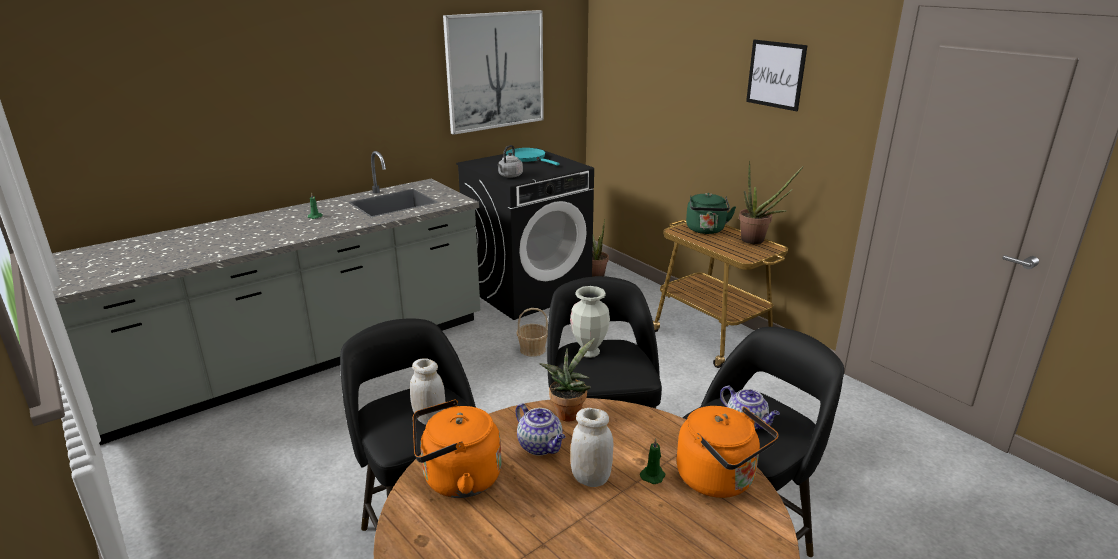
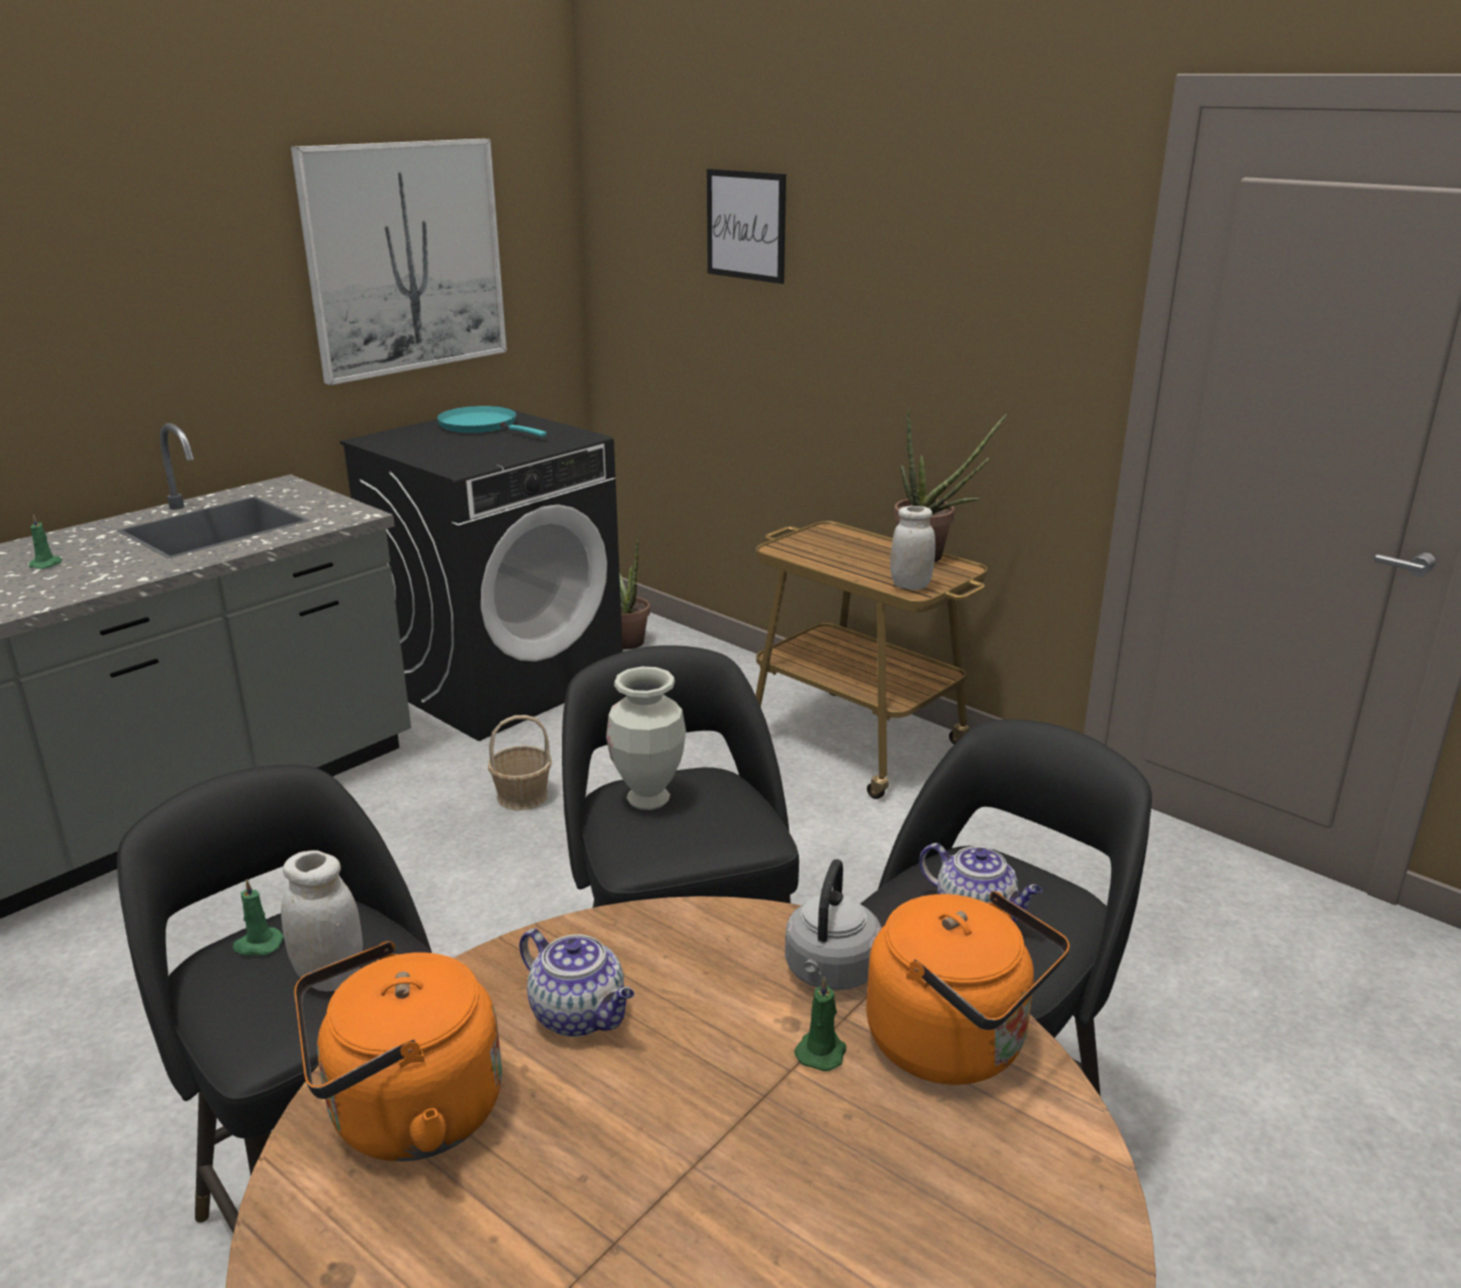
camera: 10 degrees left, 0 degrees up
(398, 401) = (257, 945): none -> green candle
(509, 176) = (451, 461): grey kettle -> grey kettle (830, 973)
(568, 412) = (628, 933): potted plant -> none
(591, 479) = (695, 1076): white jar -> white jar (910, 585)
(706, 230) = (834, 544): green kettle -> none
(776, 74) = (944, 247): picture -> picture (746, 225)

